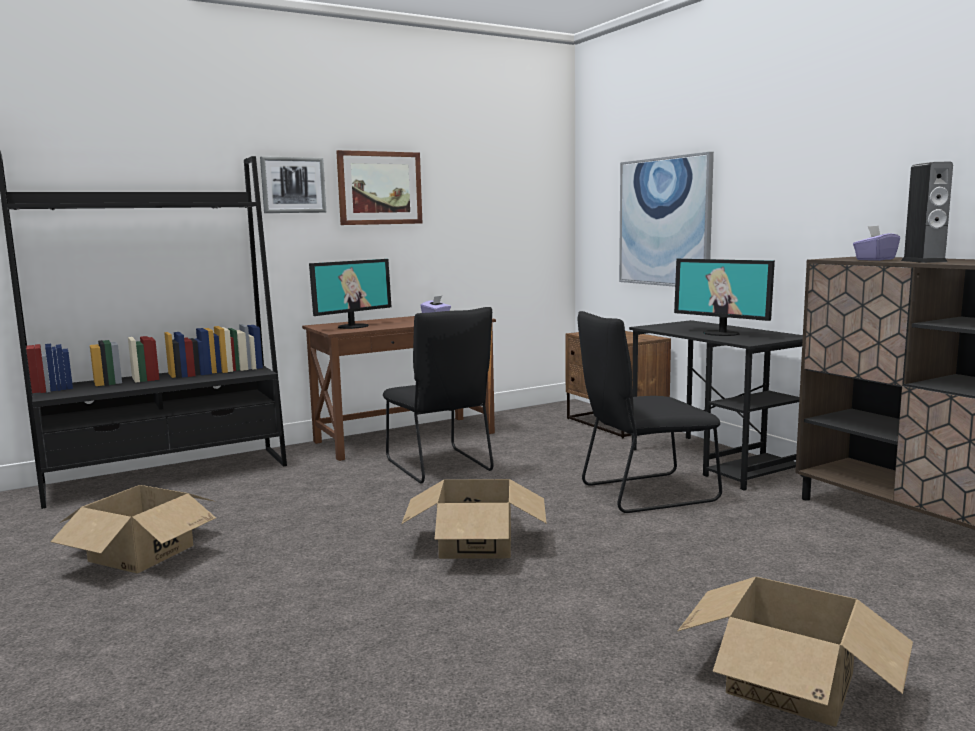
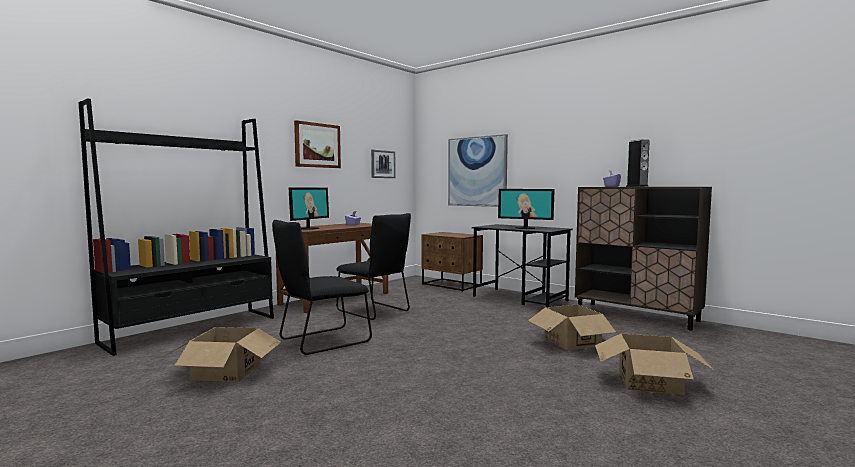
camera: 20 degrees left, 5 degrees down
(293, 185) = (269, 139): picture -> picture (382, 164)
(475, 543) = (437, 344): cardboard box -> cardboard box (572, 342)
(643, 493) = (500, 315): black chair -> black chair (321, 341)

